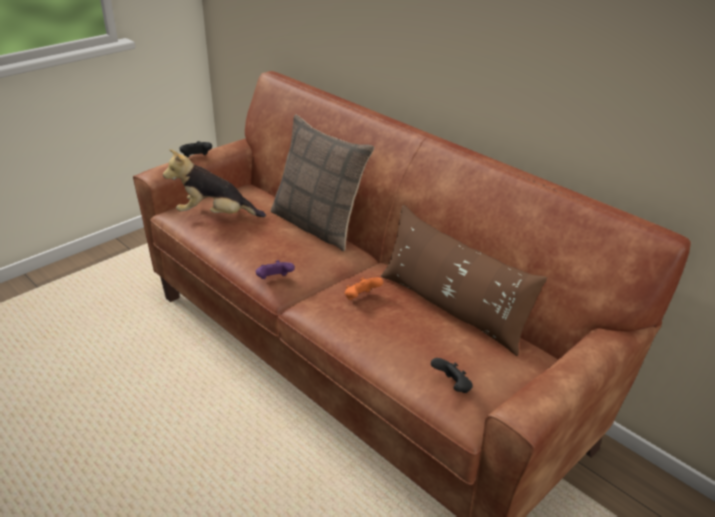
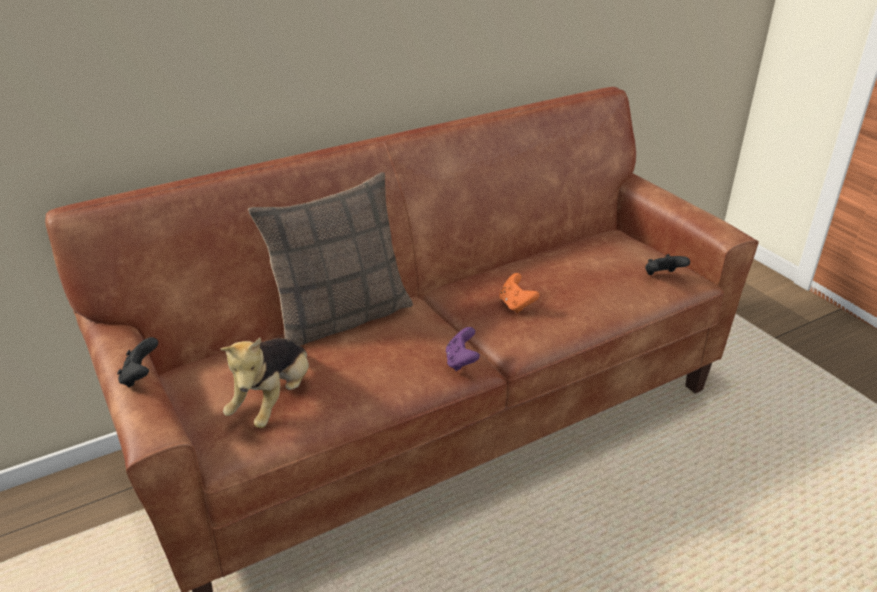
camera: 75 degrees left, 0 degrees up
(451, 308) = (540, 259): brown pillow -> none

